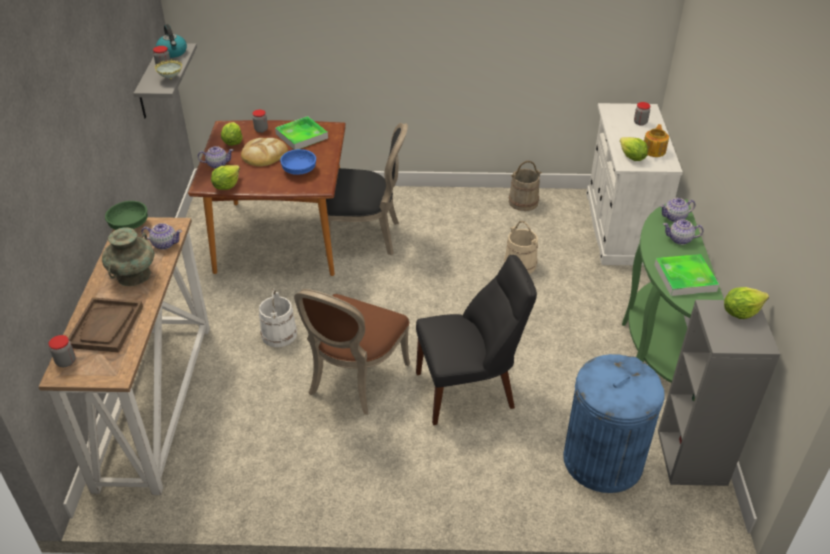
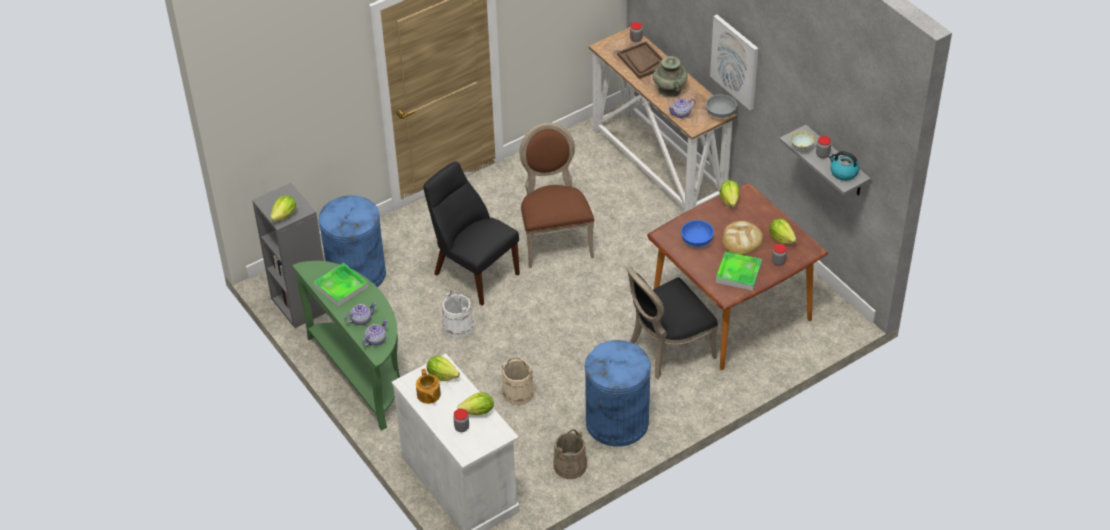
camera: 145 degrees right, 5 degrees up
(91, 160) = (735, 61): none -> picture
(129, 225) = (721, 113): green bowl -> grey bowl
(217, 164) = (763, 213): teapot -> none
(279, 334) = (637, 240): white bucket -> white bucket (458, 326)
(460, 211) = (616, 422): none -> blue trash can
(469, 390) = (473, 272): black chair -> black chair turned 90 degrees clockwise
(618, 126) = (478, 412): none -> lettuce

